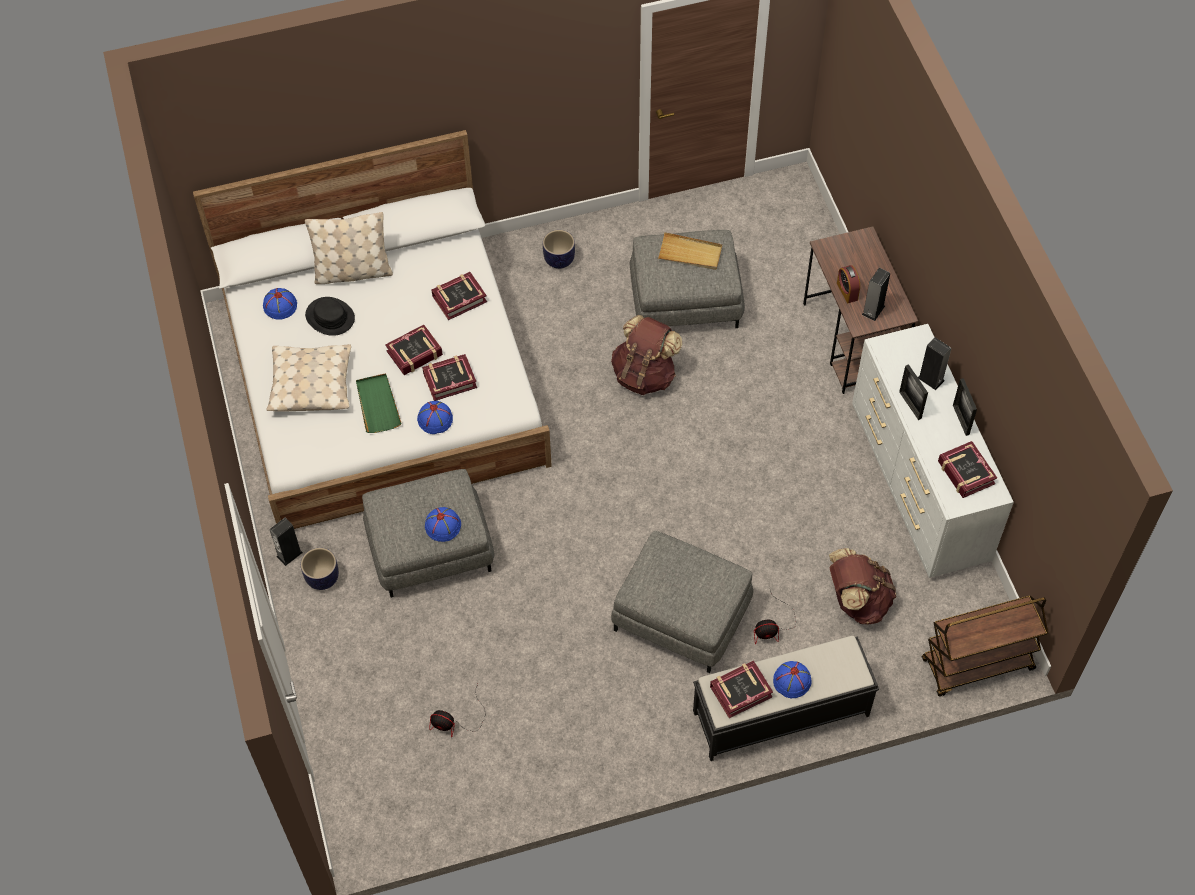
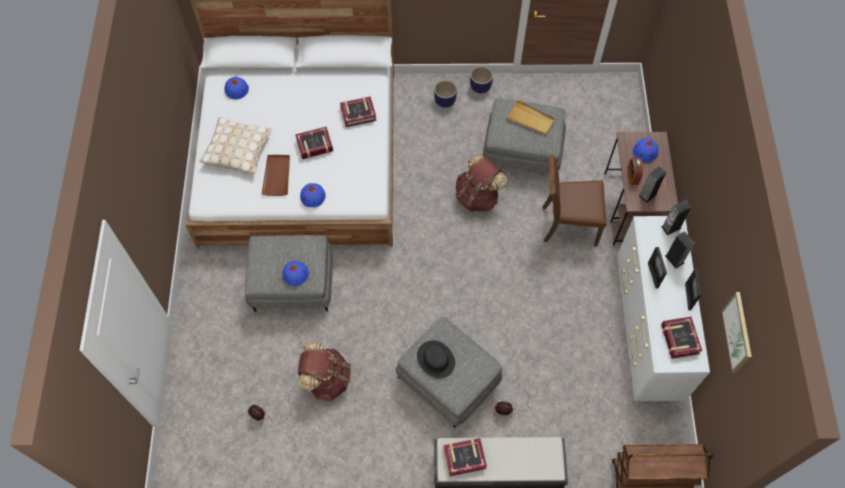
camera: 15 degrees right, 5 degrees up
(289, 554) = (198, 262): speaker -> speaker (671, 227)
(323, 578) = (214, 285): planter -> planter (480, 87)
(330, 317) = (266, 105): black hat -> black hat (435, 359)
(353, 272) = (293, 77): beige pillow -> none
(377, 404) = (277, 176): green tray -> brown tray
(450, 380) = (332, 170): book -> none
(775, 381) = (567, 224): none -> brown chair
(792, 681) = (504, 460): blue hat -> blue hat (645, 151)
(857, 601) = (577, 403): brown backpack -> brown backpack (326, 379)
(1033, 433) = (738, 333): none -> picture

